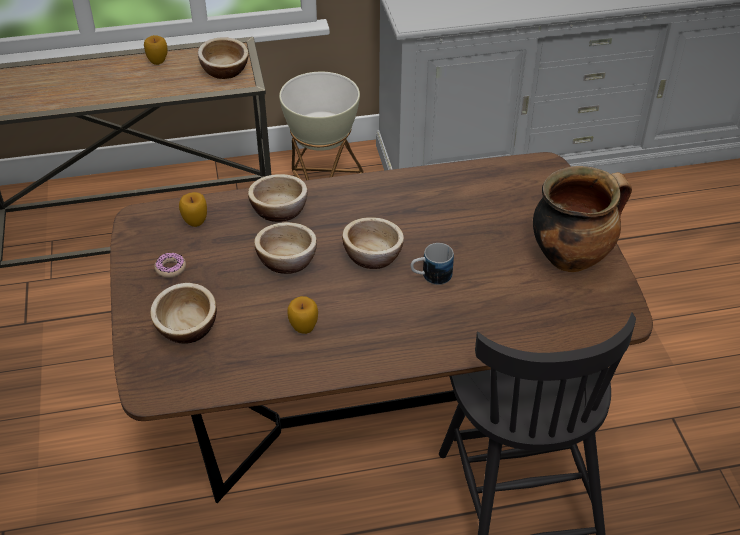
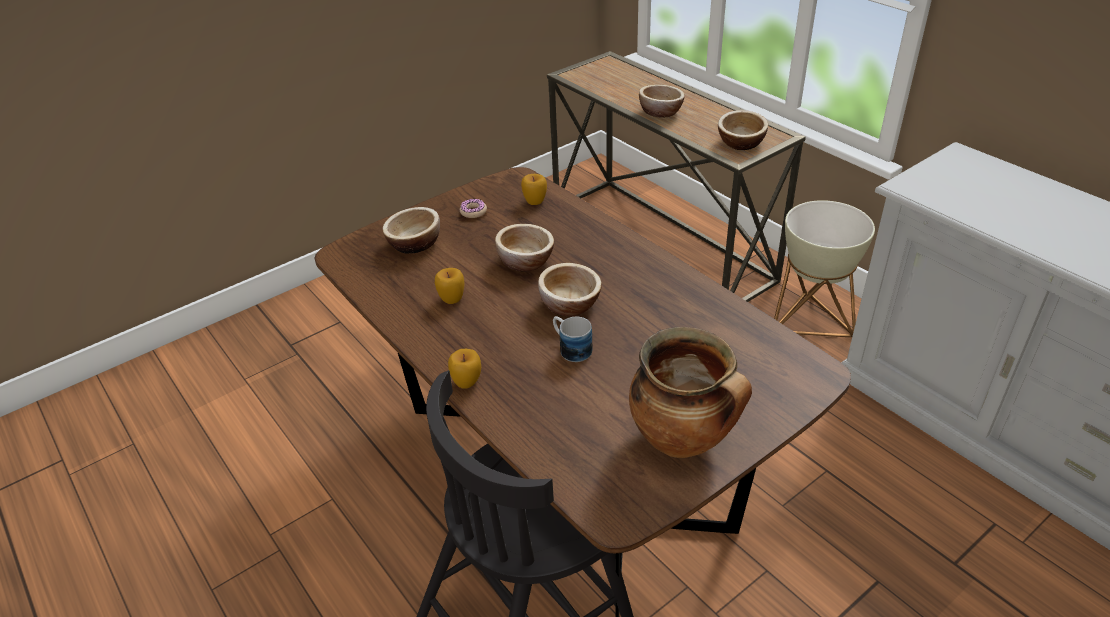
camera: 65 degrees right, 5 degrees down
(158, 61) = (714, 112): apple -> apple (467, 383)
(279, 210) = (584, 234): bowl -> bowl (660, 112)

